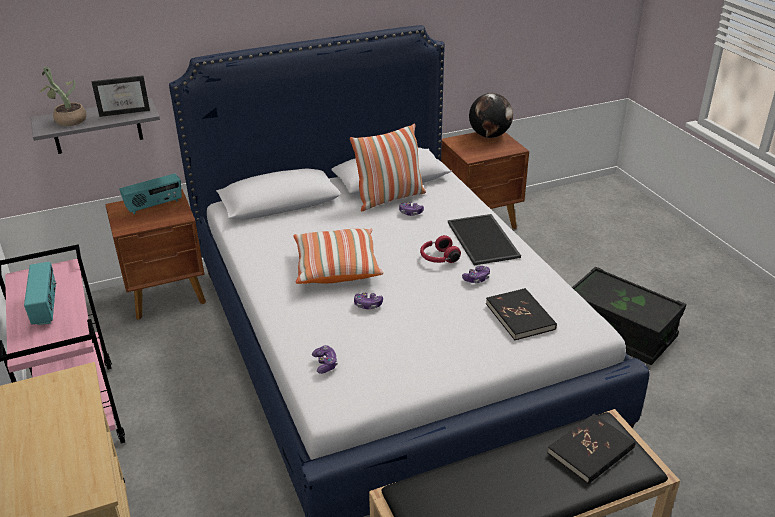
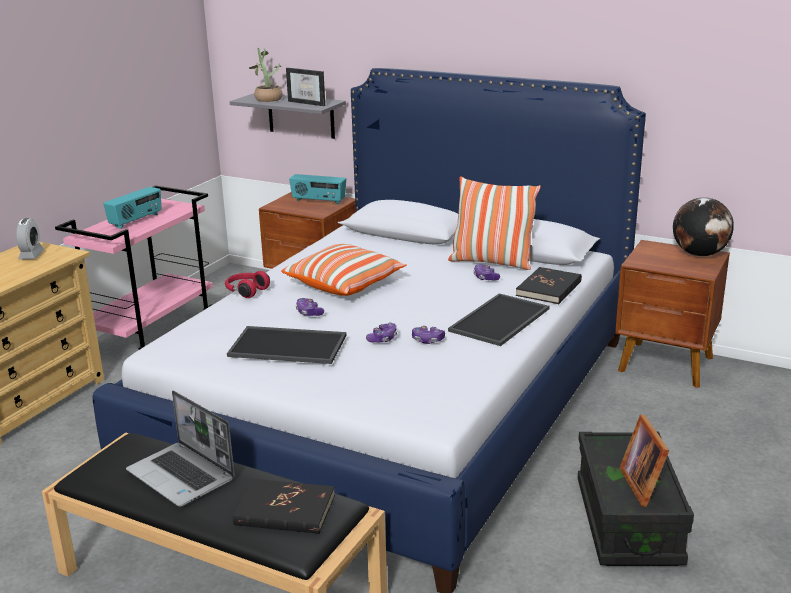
camera: 50 degrees right, 10 degrees down
(40, 401) = (31, 255): none -> alarm clock
(325, 364) = (206, 327): game controller -> game controller (383, 339)
(414, 337) = (289, 345): none -> tray
(438, 258) = (432, 313): red headphones -> red headphones (246, 291)
(494, 483) = (182, 476): none -> laptop
(520, 316) = (397, 378): black book -> black book (549, 288)
(641, 302) = (645, 484): none -> picture frame

